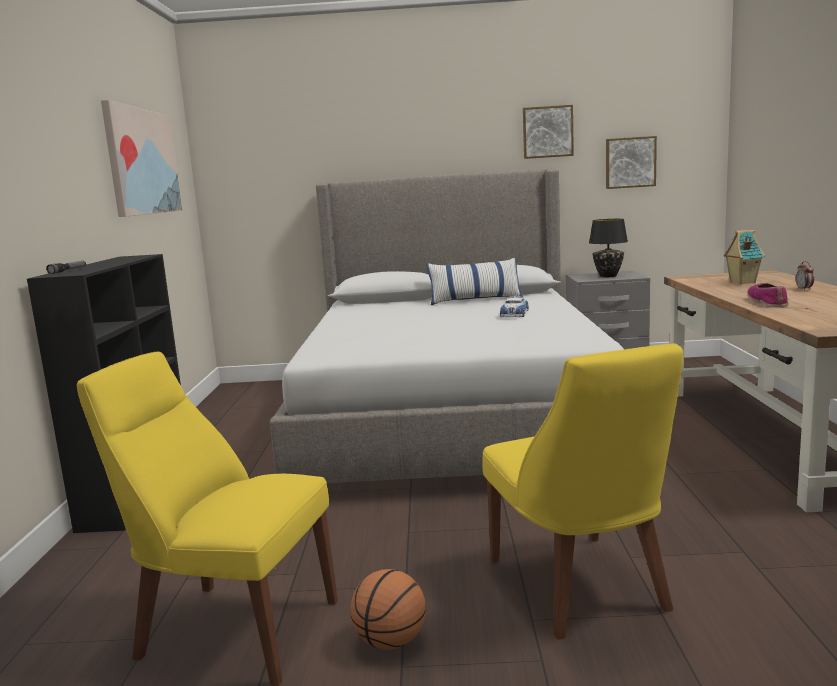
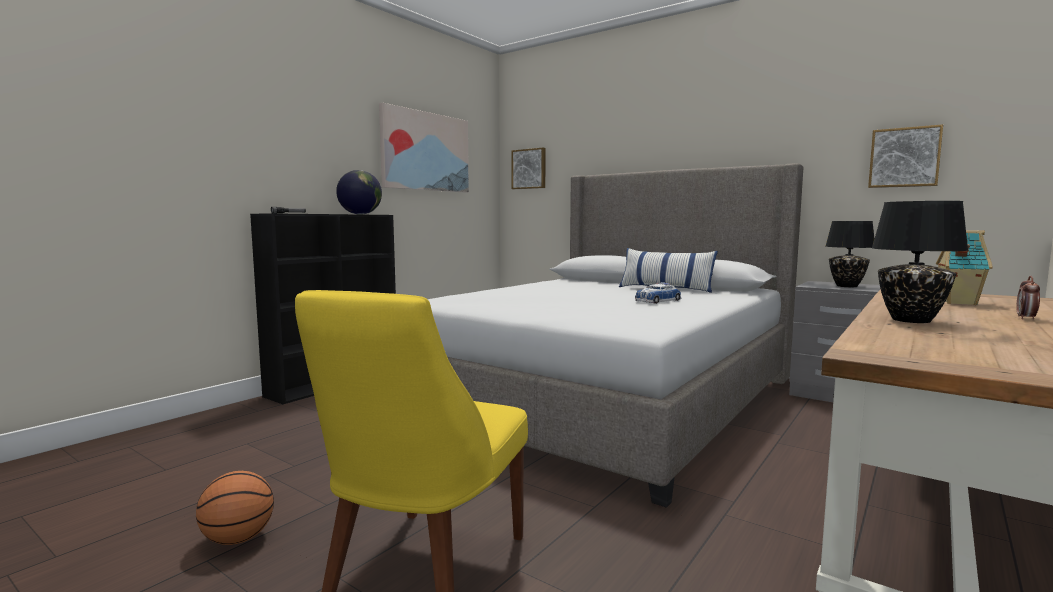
camera: 35 degrees right, 5 degrees down
(126, 258) = (360, 214): none -> globe
(231, 628) = (200, 483): yellow chair -> none
(547, 132) = (801, 125): picture -> picture (529, 169)
(768, 302) = (910, 320): shoe -> black table lamp

